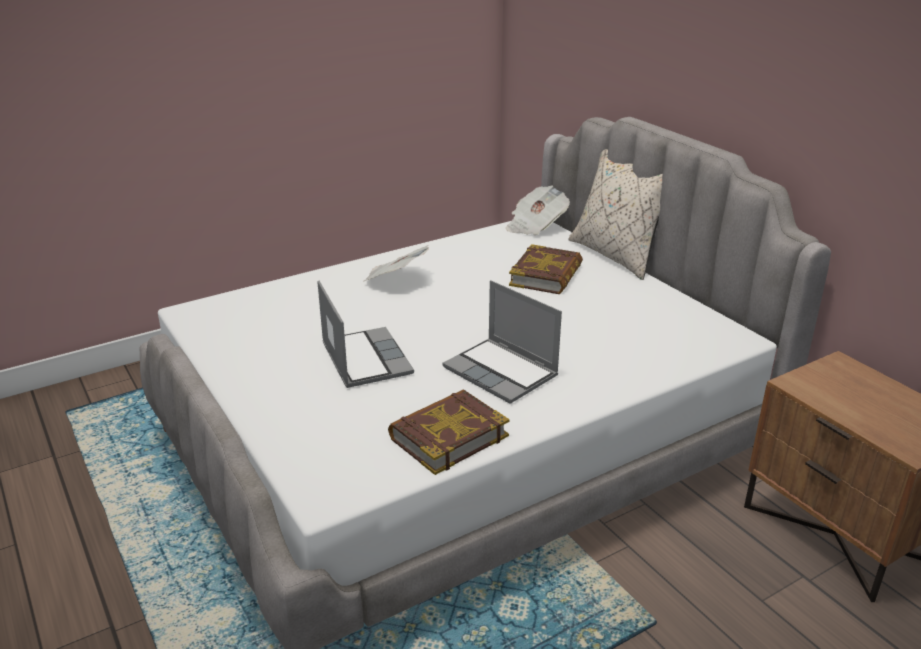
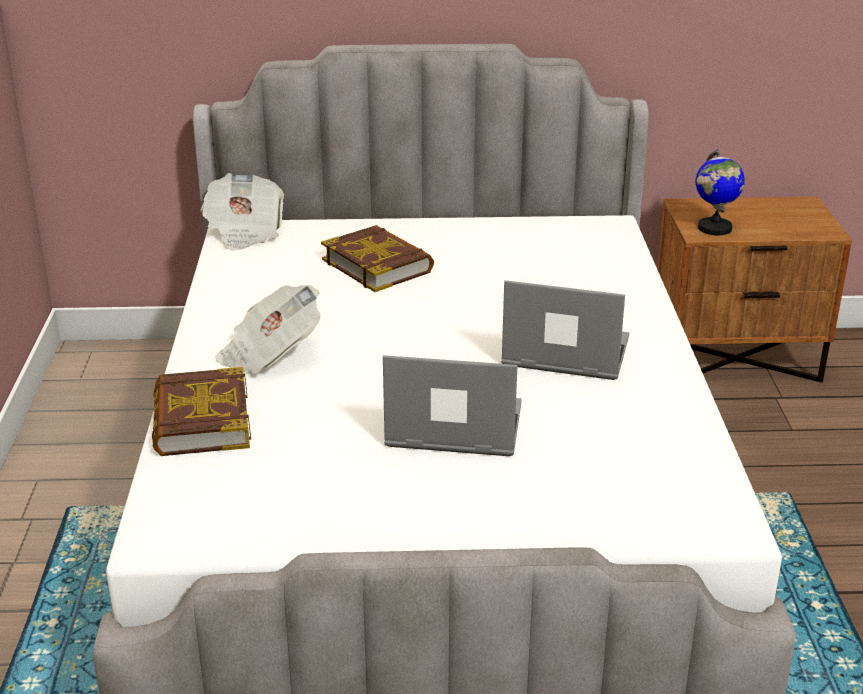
camera: 60 degrees left, 0 degrees up
(448, 437) = (664, 420): book -> book (201, 421)
(502, 372) = (563, 353): laptop -> laptop turned 150 degrees counterclockwise
(617, 255) = (379, 217): beige pillow -> none
(816, 388) = (714, 228): none -> globe

